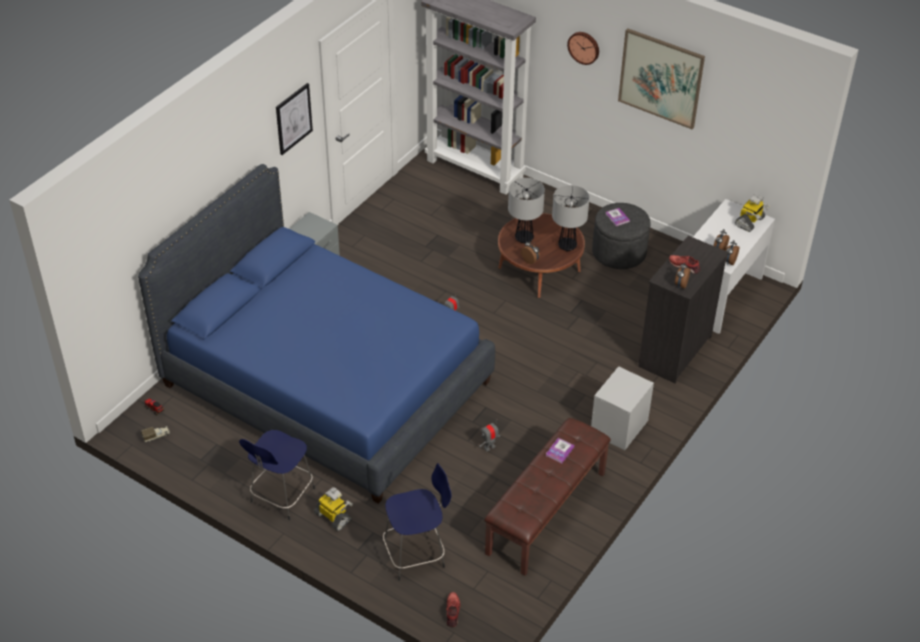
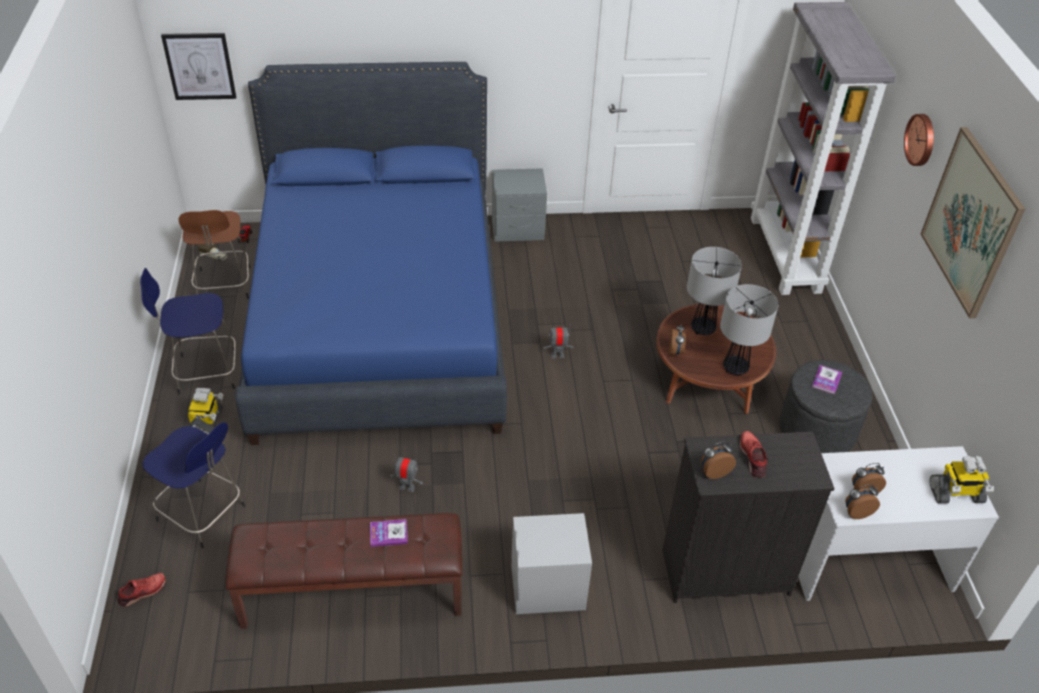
camera: 50 degrees right, 0 degrees up
(198, 446) = (224, 286): none -> brown stool
(293, 118) = (539, 39): picture -> picture (199, 66)

